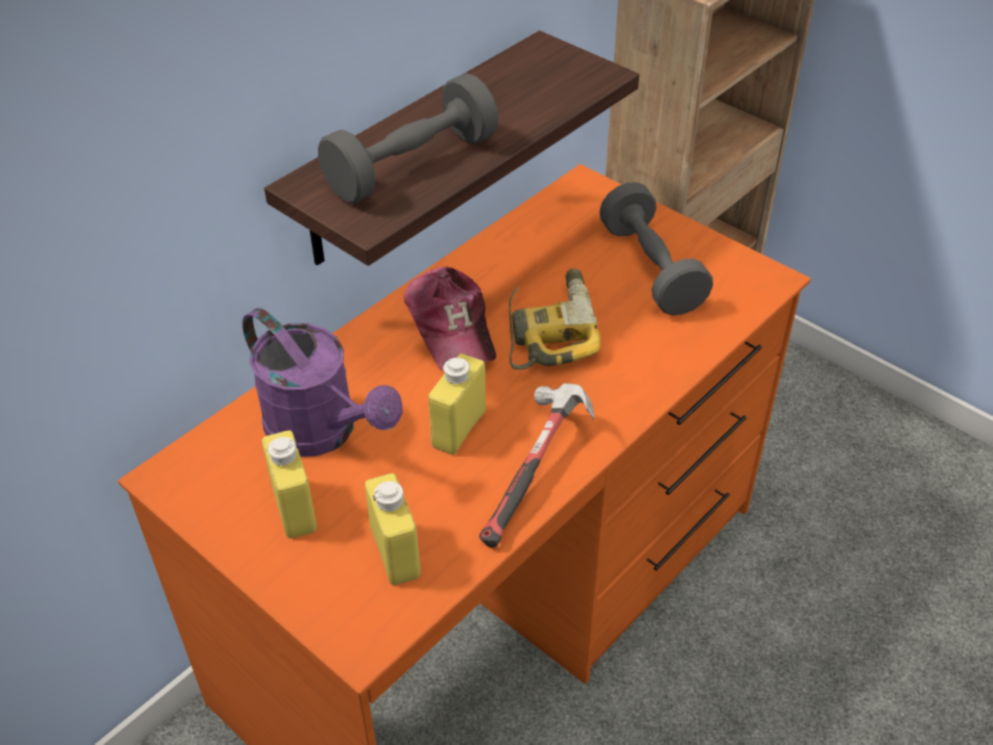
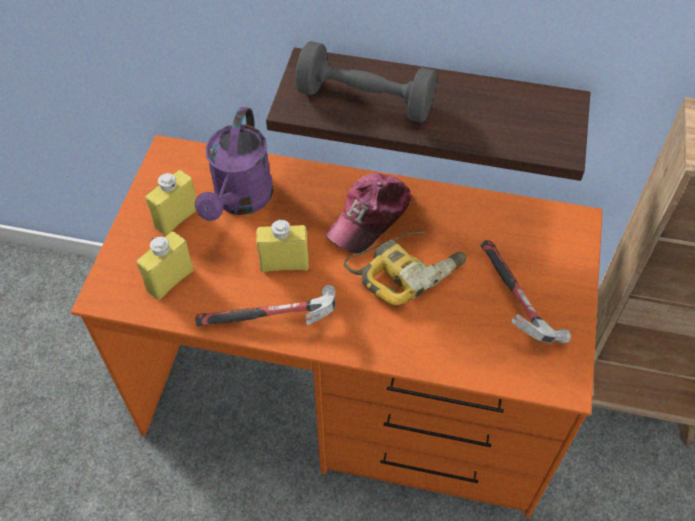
camera: 60 degrees right, 10 degrees up
(651, 269) = (515, 303): grey dumbbell -> hammer

